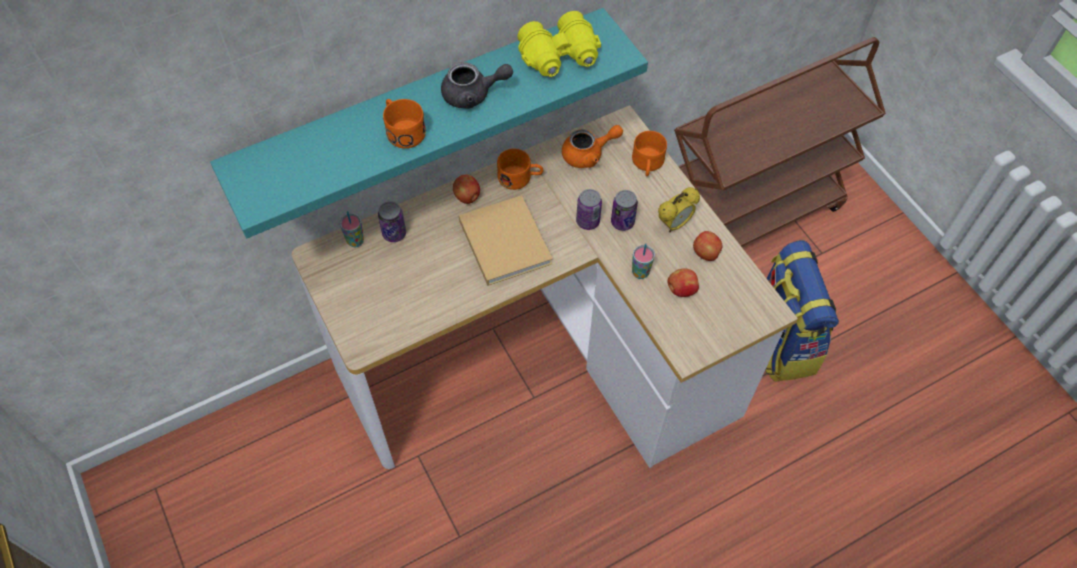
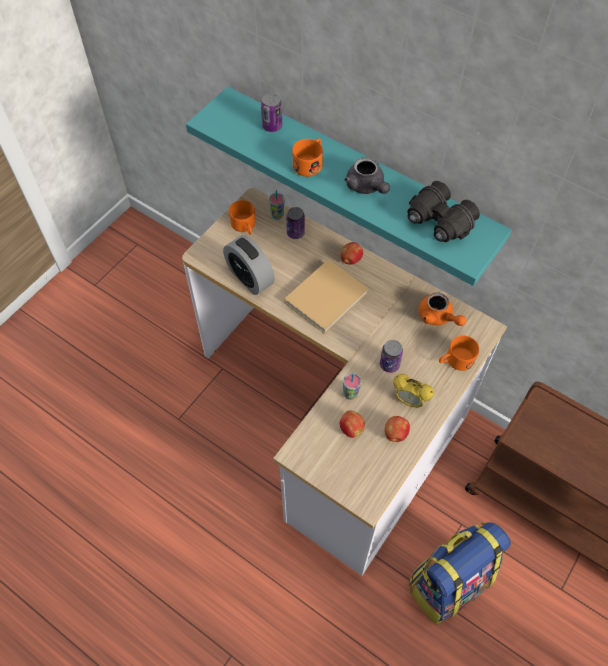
camera: 65 degrees right, 0 degrees up
(430, 306) = (250, 278): none -> alarm clock
(520, 178) = (387, 283): orange mug -> orange mug (245, 227)
(560, 57) = (438, 222): yellow binoculars -> black binoculars
(588, 221) = (376, 341): can -> can (272, 126)

